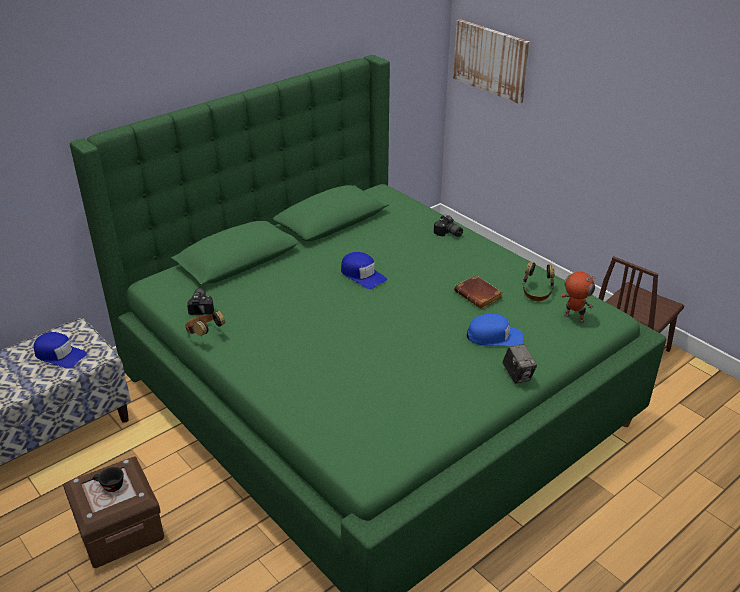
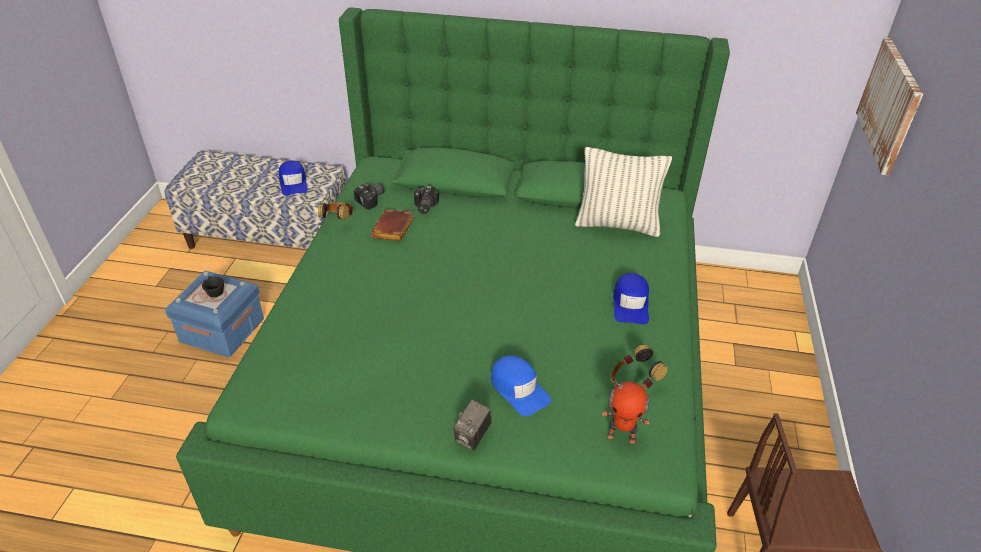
camera: 50 degrees right, 5 degrees up
(119, 529) = (222, 330): brown storage box -> blue storage box
(362, 275) = (514, 255): blue cap -> blue cap (631, 304)
(385, 222) = (617, 224): none -> pillow
(448, 234) = (654, 271): camera -> camera (424, 207)
(479, 295) = (575, 344): brown book -> brown book (394, 229)
(573, 318) = (621, 436): toy robot -> toy robot turned 105 degrees clockwise

